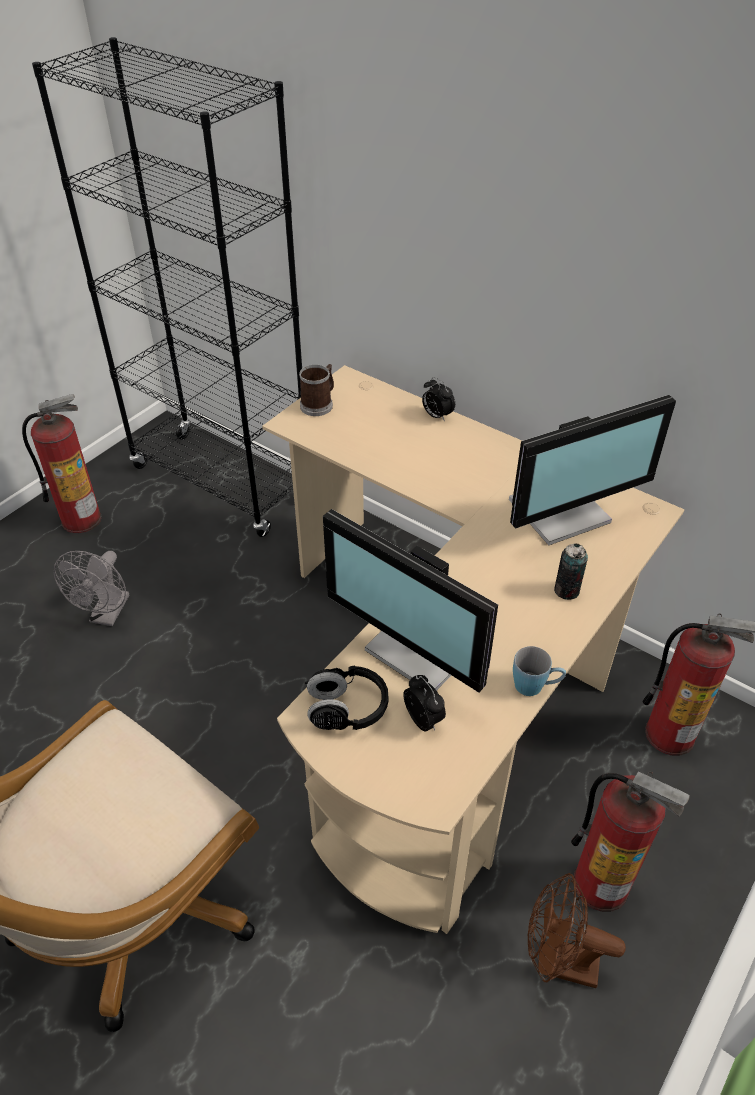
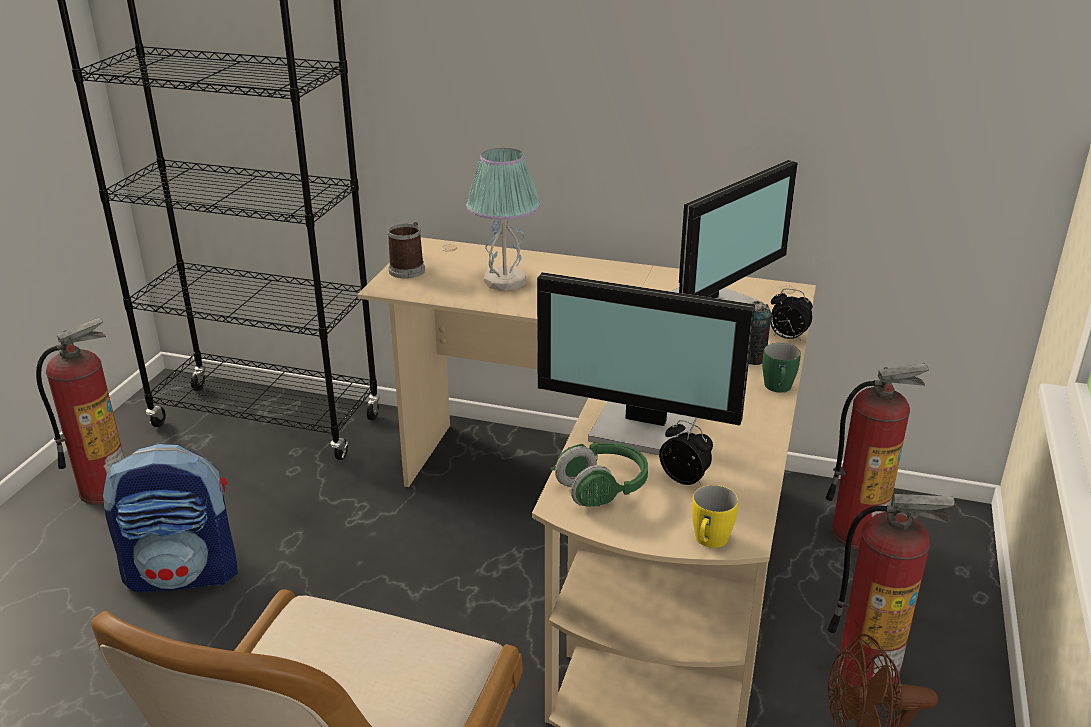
camera: 20 degrees left, 15 degrees down
(107, 615) = (184, 573): grey fan -> backpack
(347, 709) = (602, 489): black headphones -> green headphones
(392, 439) = (504, 281): none -> table lamp
(405, 799) = (709, 542): none -> yellow mug
(436, 416) = (537, 258): alarm clock -> alarm clock (787, 338)
(535, 686) = (773, 431): blue mug -> none
(570, 635) = (778, 389): none -> green mug

